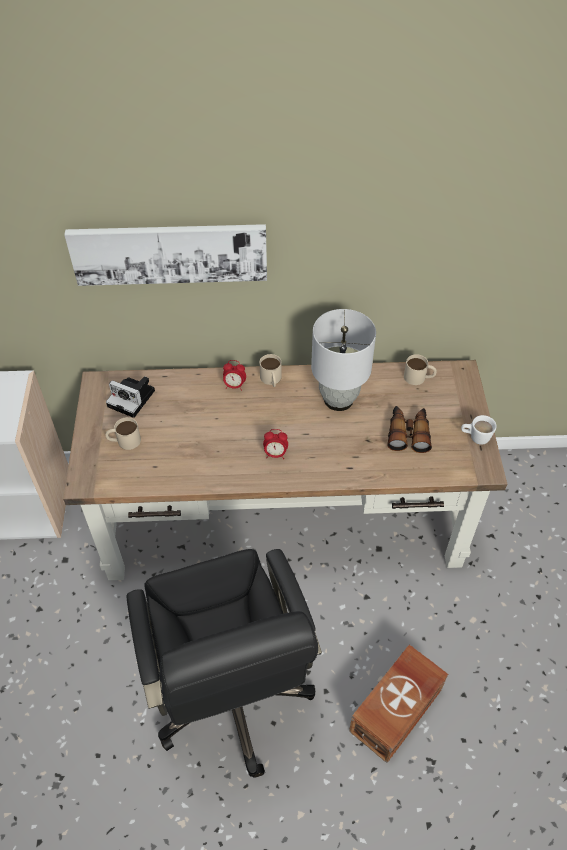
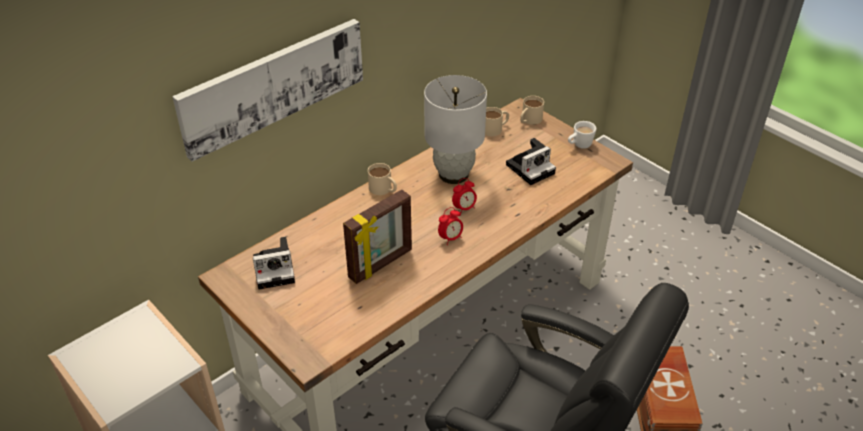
camera: 40 degrees left, 10 degrees down
(124, 441) = (307, 305): beige mug -> beige mug (529, 120)
(204, 442) = (381, 264): none -> picture frame
(234, 386) = (357, 210): alarm clock -> alarm clock (464, 208)
(408, 433) = (531, 168): binoculars -> camera

